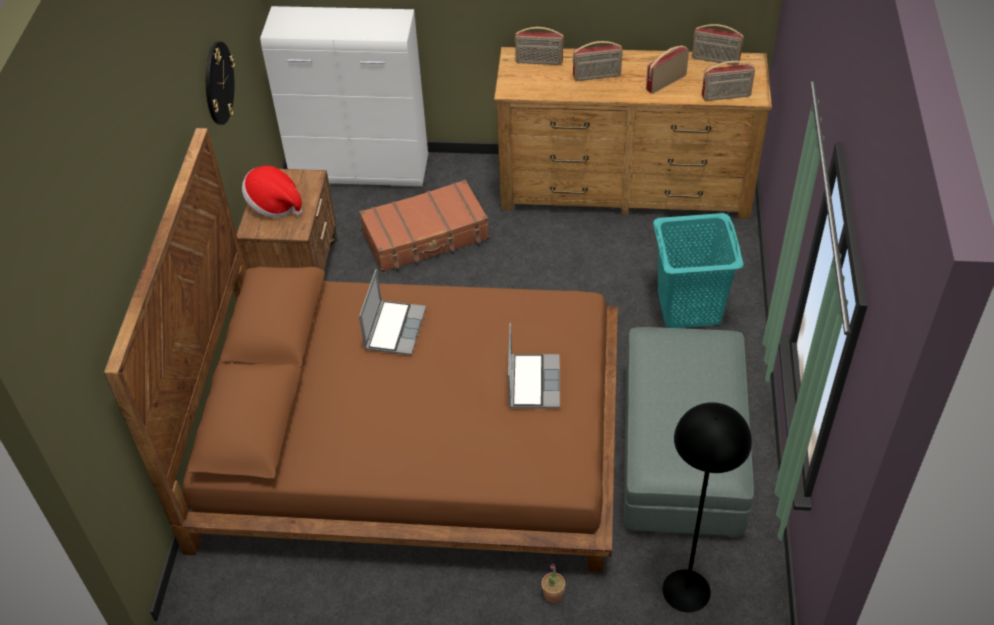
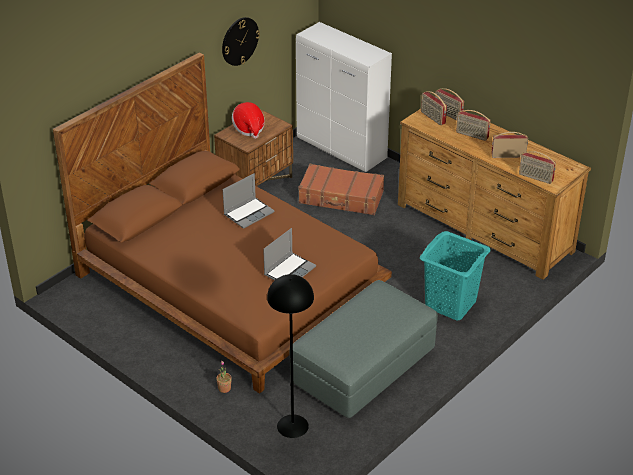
camera: 35 degrees right, 10 degrees down
(715, 60) = (553, 157): radio -> radio (432, 118)

